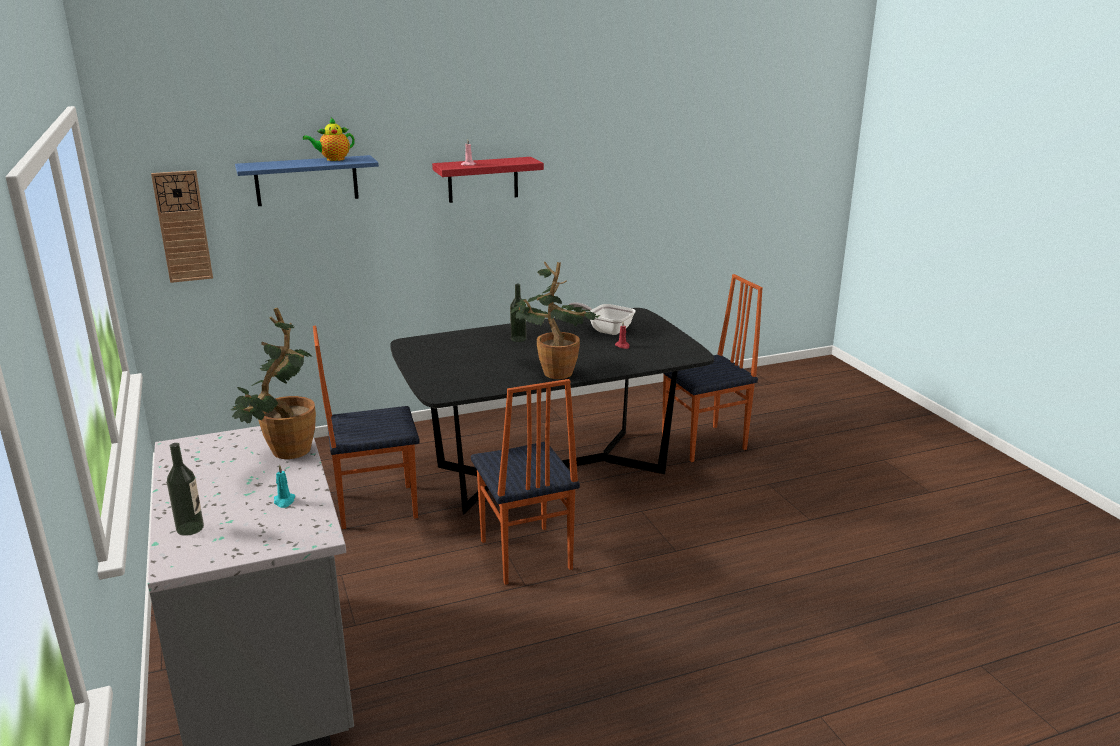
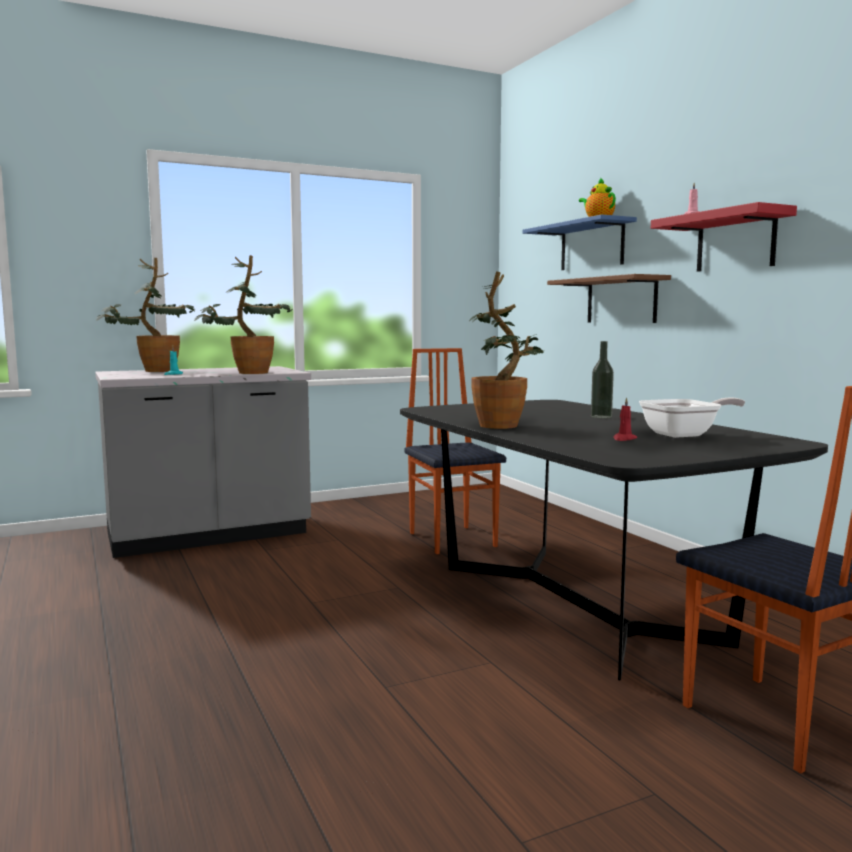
camera: 85 degrees right, 15 degrees down
(183, 226) = (525, 286): wall clock -> none
(190, 528) = (152, 371): bottle -> potted plant
(360, 231) = (621, 300): none -> brown shelf
(524, 555) = (369, 599): chair -> none
(606, 329) = (685, 434): frying pan -> frying pan turned 45 degrees clockwise

